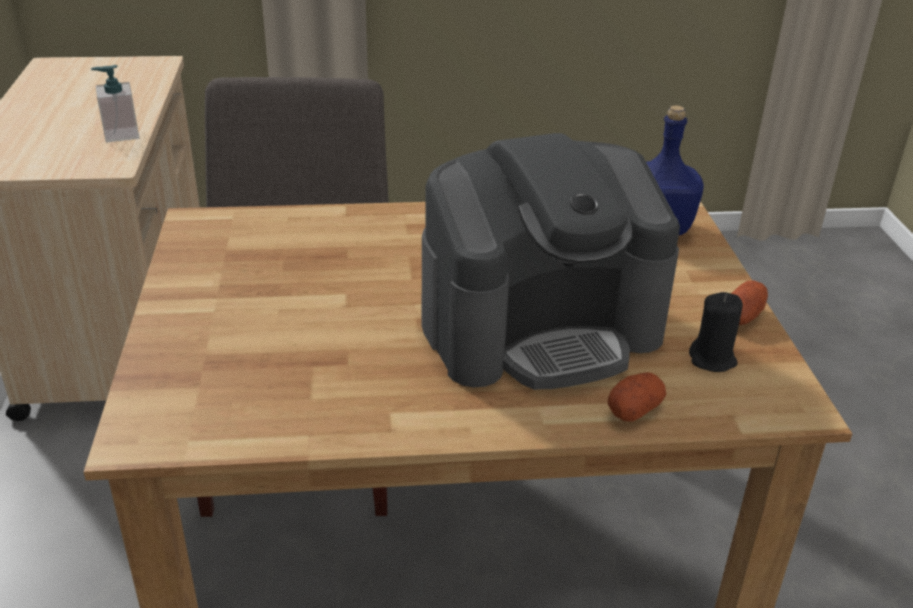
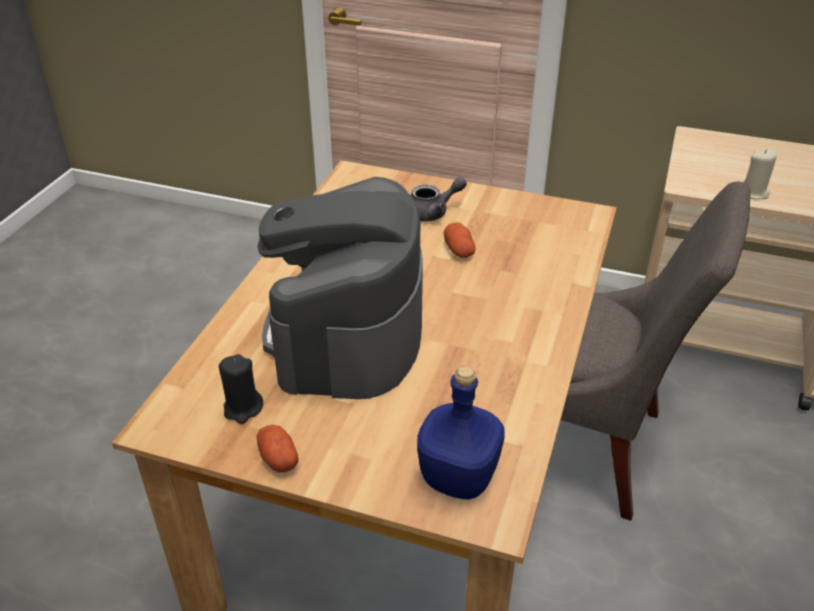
camera: 115 degrees right, 5 degrees up
(121, 134) = (753, 193): soap dispenser -> beige candle
(237, 328) = (432, 212): none -> grey teapot
(634, 409) = (229, 343): potato -> potato (459, 250)

